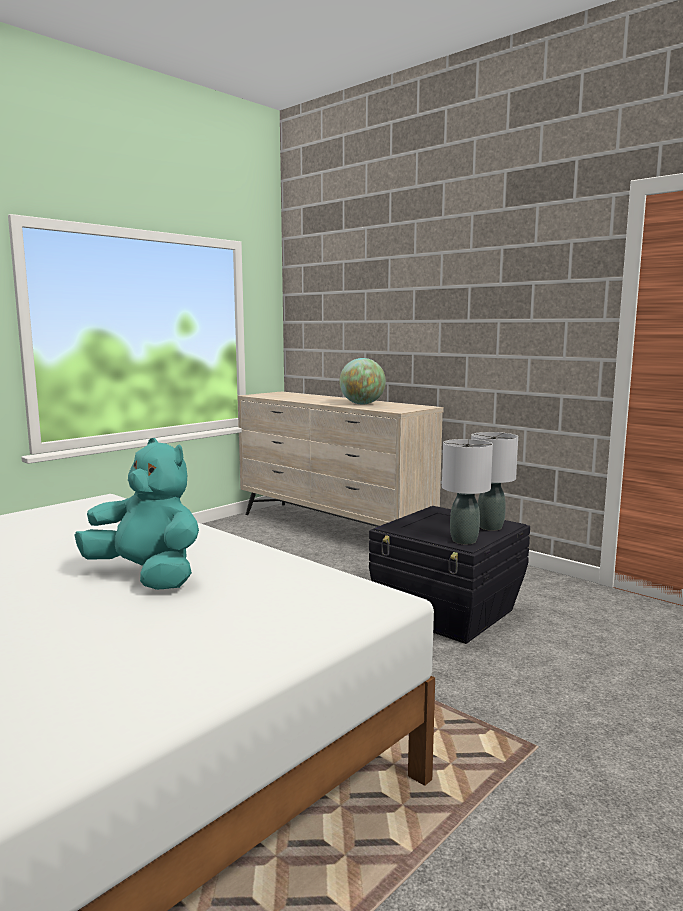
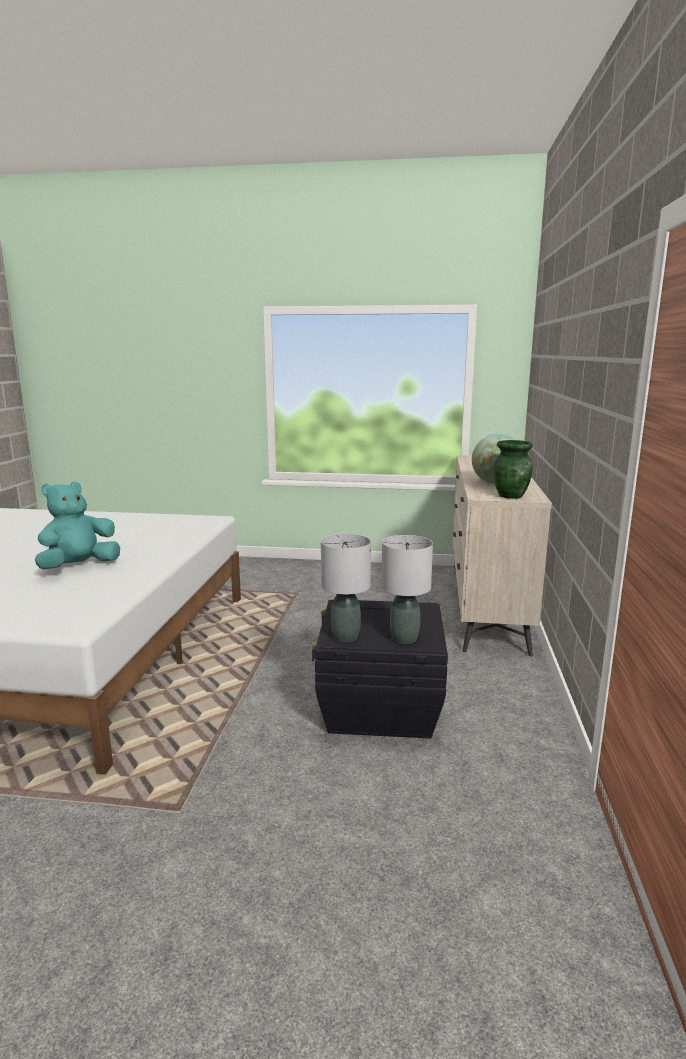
camera: 55 degrees right, 5 degrees up
(147, 576) = (79, 566): turquoise plush toy -> turquoise plush toy turned 135 degrees counterclockwise
(408, 407) = (511, 496): none -> green vase

